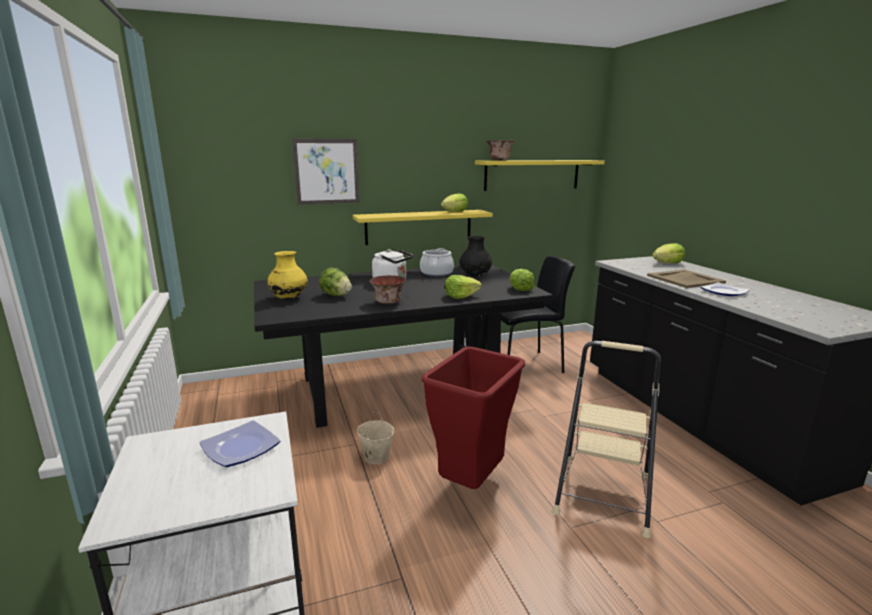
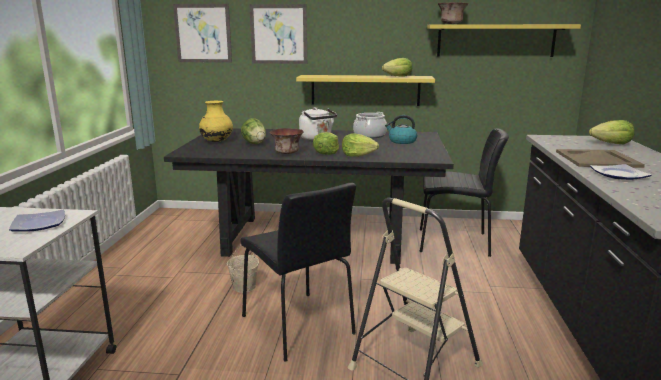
camera: 25 degrees right, 0 degrees up
(234, 171) = (203, 33): none -> picture
(472, 484) = (300, 326): red trash can -> black chair
(475, 276) = (402, 141): black vase -> kettle
(520, 288) = (428, 155): lettuce -> lettuce (327, 152)

